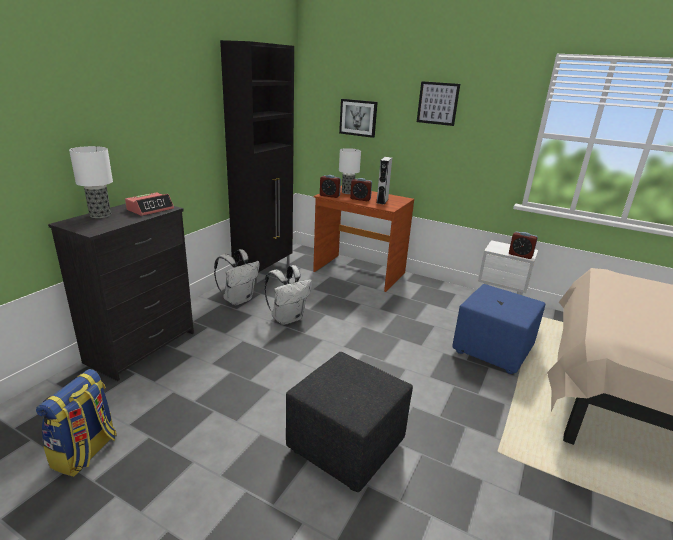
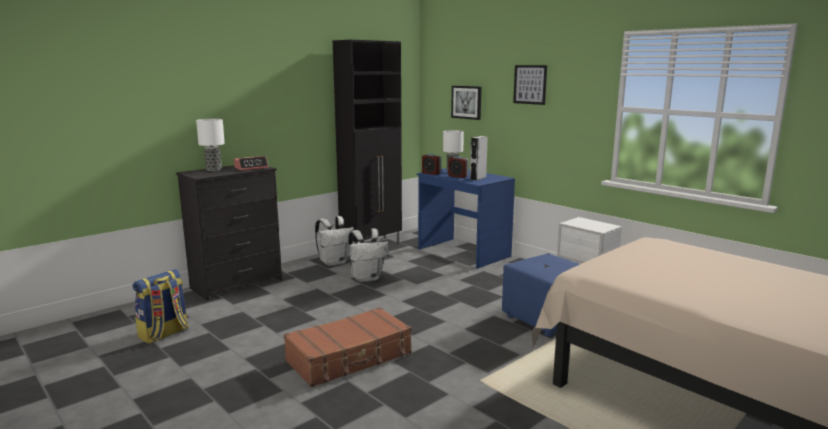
camera: 20 degrees right, 10 degrees down
(345, 445) = (350, 358): black ottoman -> brown suitcase
(358, 272) = (463, 252): brown desk -> blue desk
(520, 255) = (594, 228): alarm clock -> none

